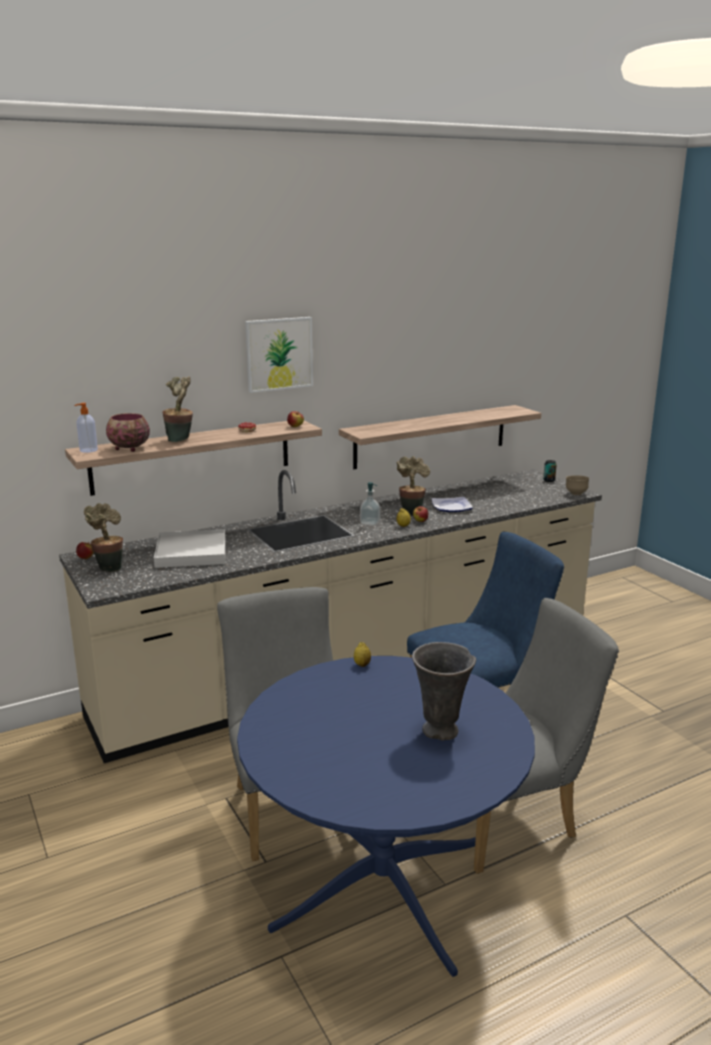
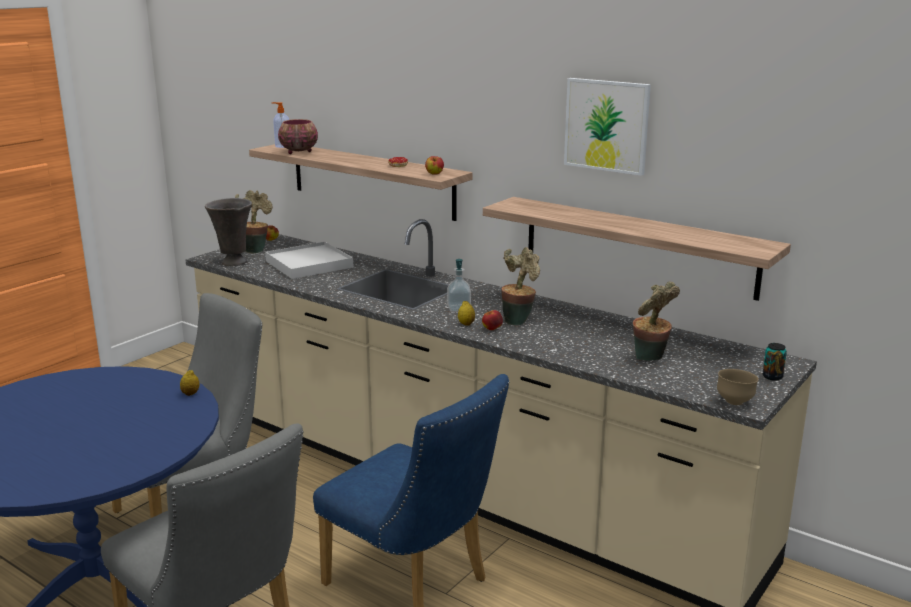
camera: 65 degrees right, 0 degrees up
(181, 439) = (342, 157): potted plant -> potted plant (650, 358)
(279, 354) = (451, 91): picture -> picture (606, 125)
(441, 731) = (66, 451): grey vase -> grey vase (233, 263)
(452, 507) = (564, 336): plate -> none

